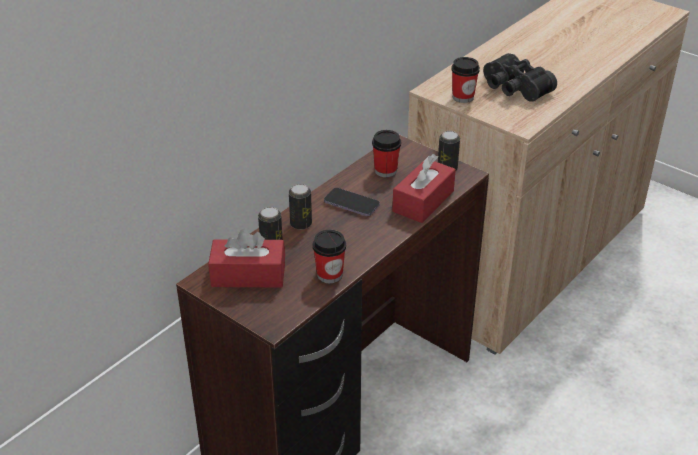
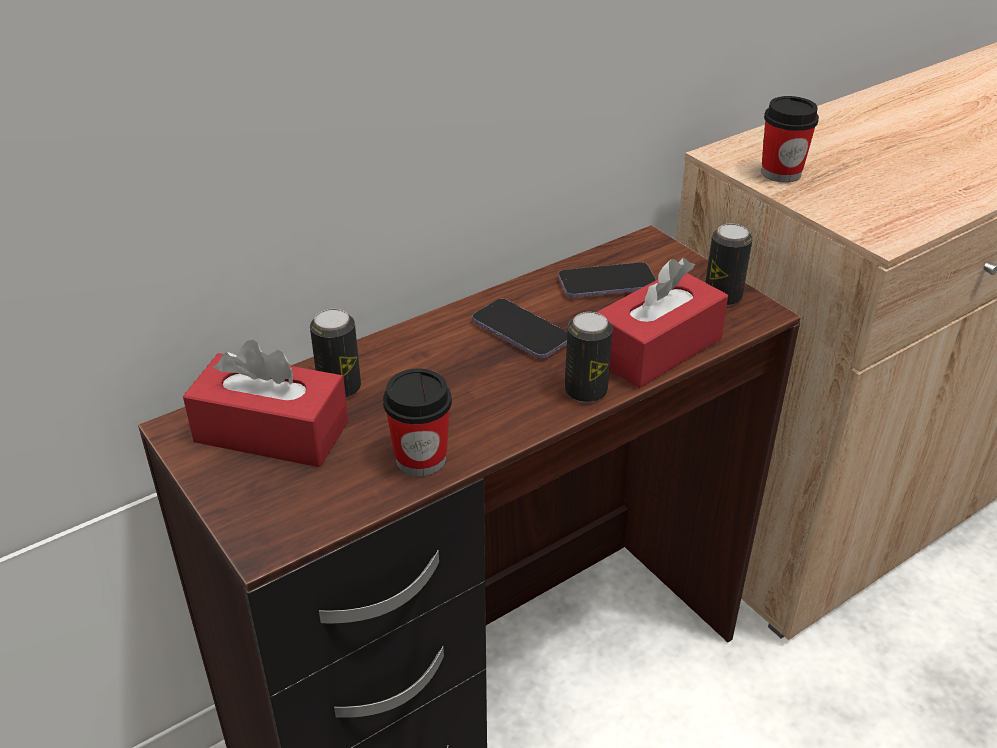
camera: 15 degrees right, 0 degrees up
(301, 224) = (413, 353): can -> can (586, 391)
(385, 171) = (607, 284): cup -> phone
(513, 89) = (882, 171): black binoculars -> none

